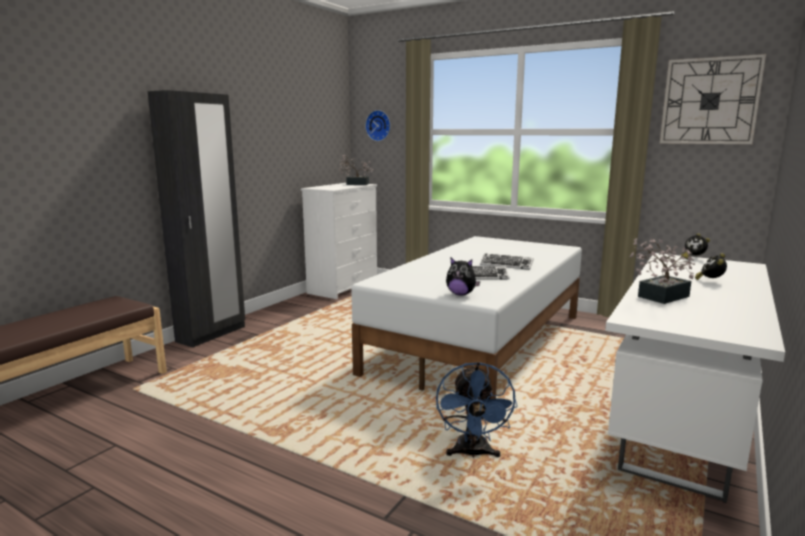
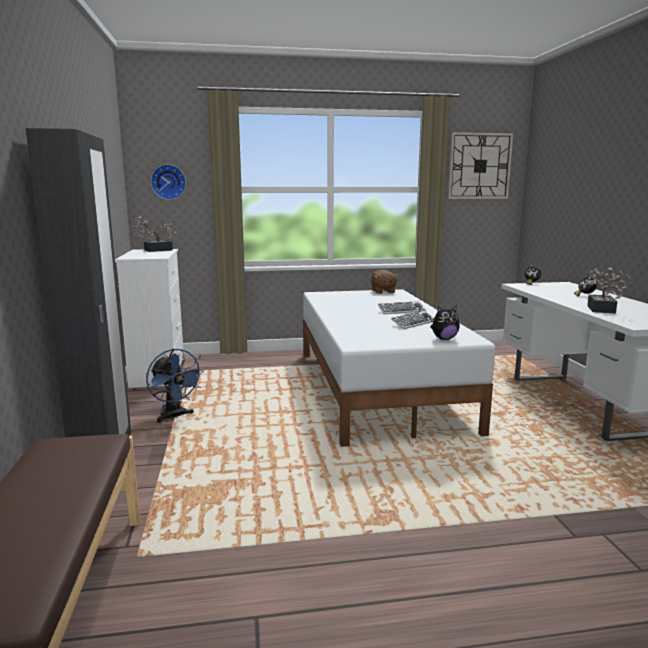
camera: 40 degrees left, 0 degrees up
(472, 454) = (530, 467): blue fan -> blue fan (174, 416)
(549, 246) = (383, 291): none -> brown plush toy

